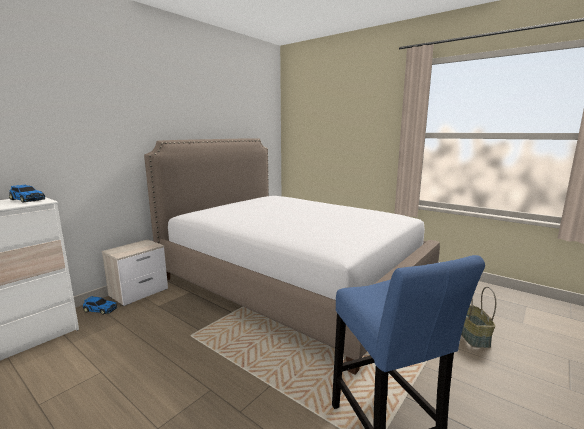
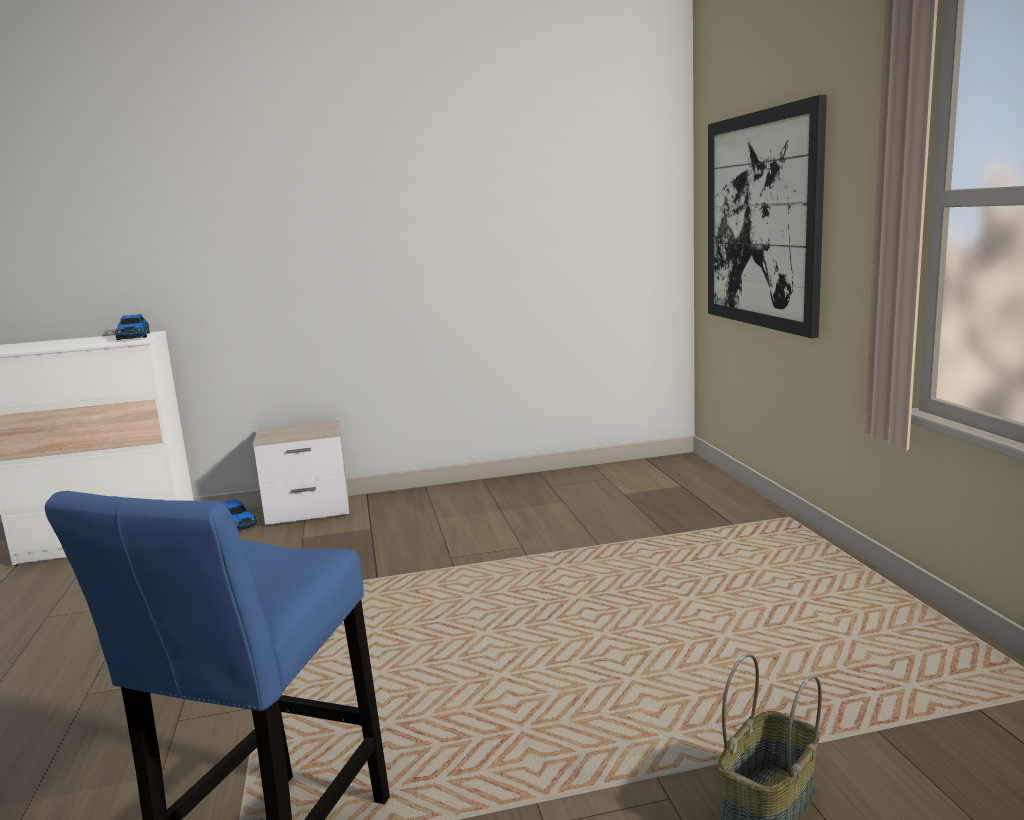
camera: 40 degrees right, 0 degrees up
(292, 282) = (552, 557): bed -> none
(327, 140) = (761, 220): none -> picture

